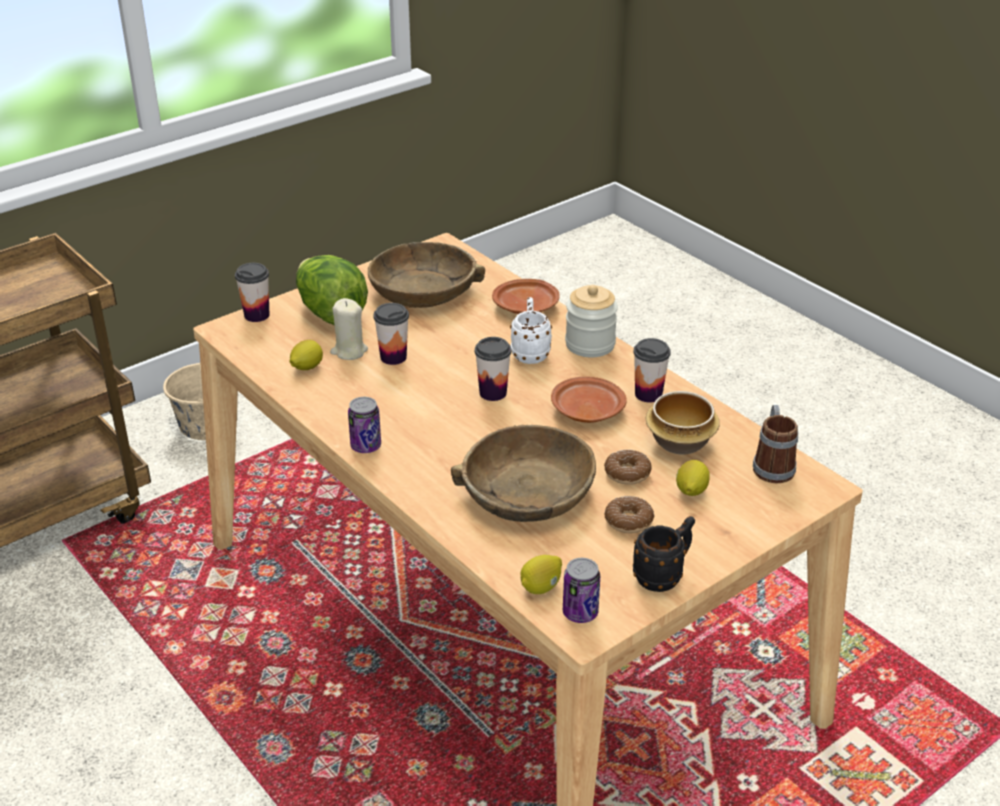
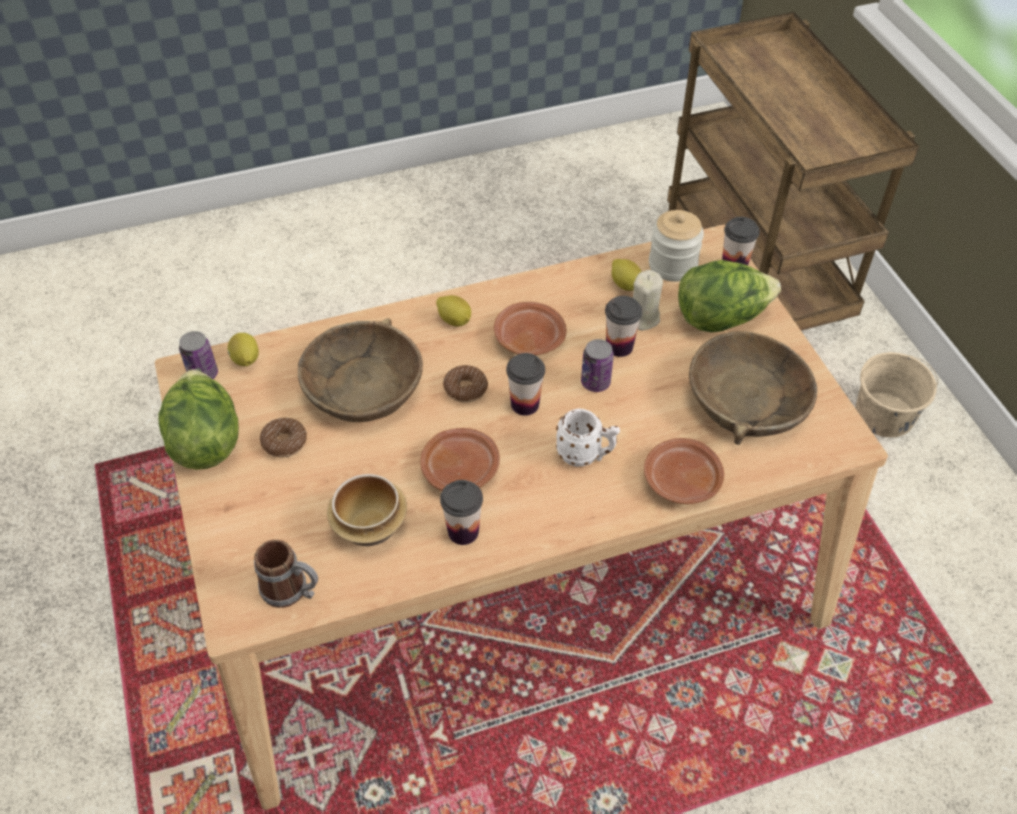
camera: 110 degrees right, 15 degrees up
(366, 446) = (484, 299): can -> can (595, 382)
(407, 408) = (528, 338): none -> brown plate
(590, 344) = (580, 513): jar -> jar (672, 265)
(627, 473) = (348, 465): donut -> donut (465, 389)
(663, 576) = (205, 441): black mug -> lettuce
(691, 491) = (294, 504): lemon -> lemon (454, 320)

